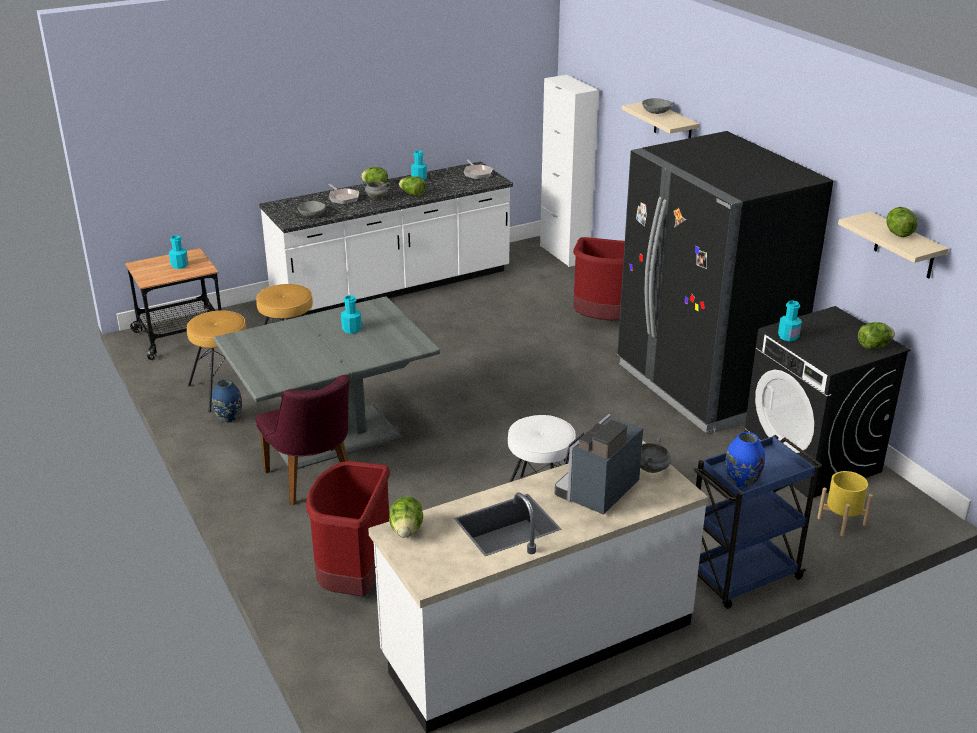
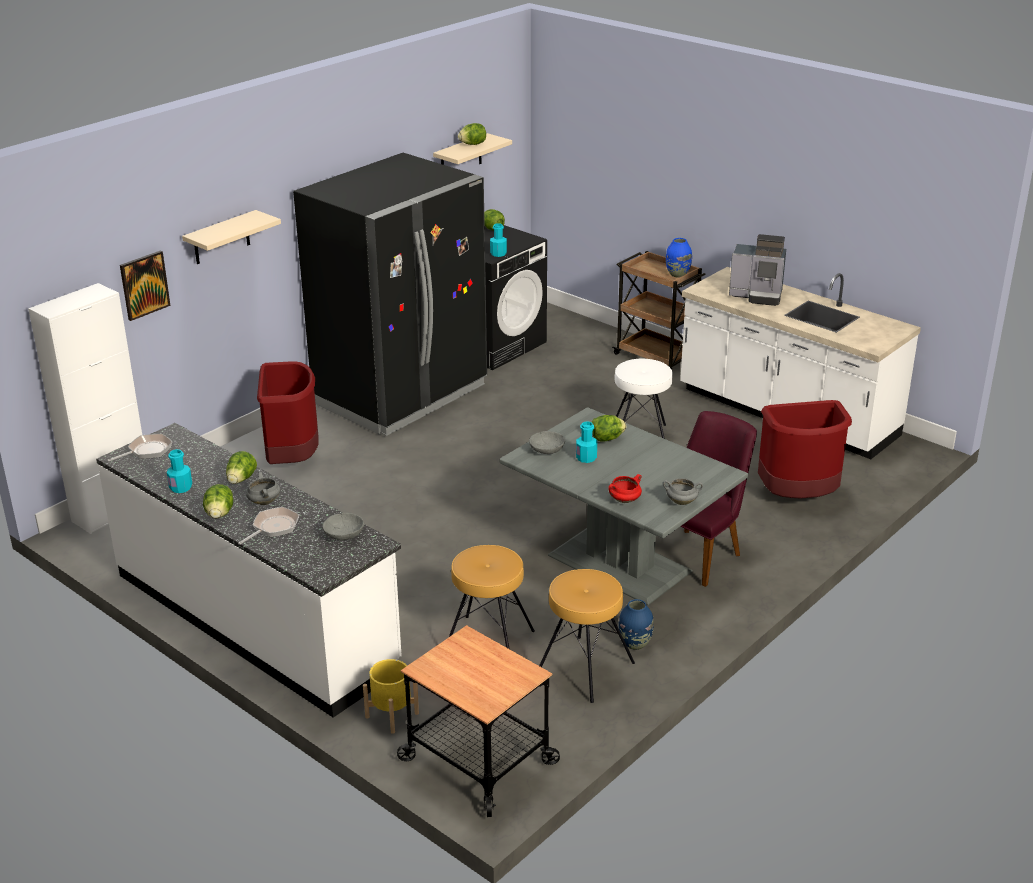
camera: 110 degrees left, 0 degrees up
(179, 265) = (467, 665): turquoise bottle -> none
(273, 331) = (624, 500): none -> red cooking pot
(406, 530) = (866, 343): lettuce -> lettuce (607, 439)
(623, 118) = (144, 285): none -> picture
(651, 469) = (715, 283): grey cooking pot -> grey cooking pot (682, 501)
(656, 112) = (226, 228): grey bowl -> grey bowl (547, 450)
(741, 577) = (656, 357): blue cart -> brown cart
(842, 521) = (564, 330): yellow planter -> yellow planter (392, 715)

